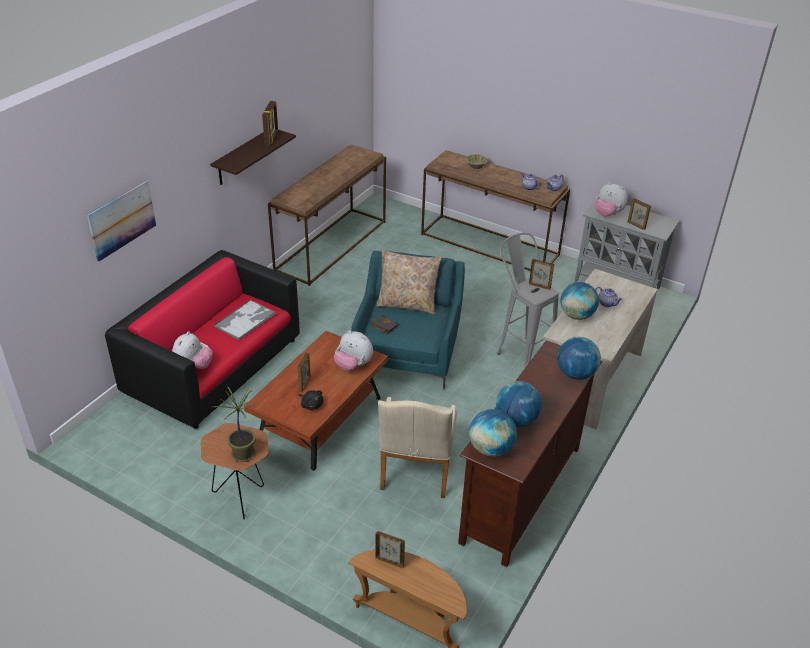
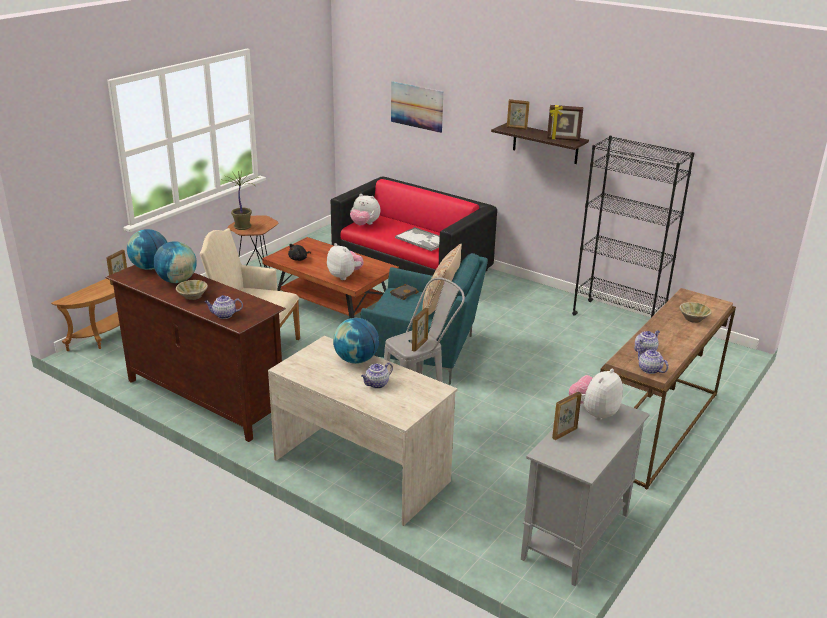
camera: 95 degrees right, 10 degrees down
(305, 384) = (325, 257): picture frame -> picture frame (516, 128)
(331, 245) = (618, 319): brown console table -> black bookcase
(353, 365) = (345, 276): plush toy -> plush toy turned 105 degrees clockwise
(546, 402) = (192, 296): none -> beige bowl
(575, 374) = (224, 315): globe -> teapot

